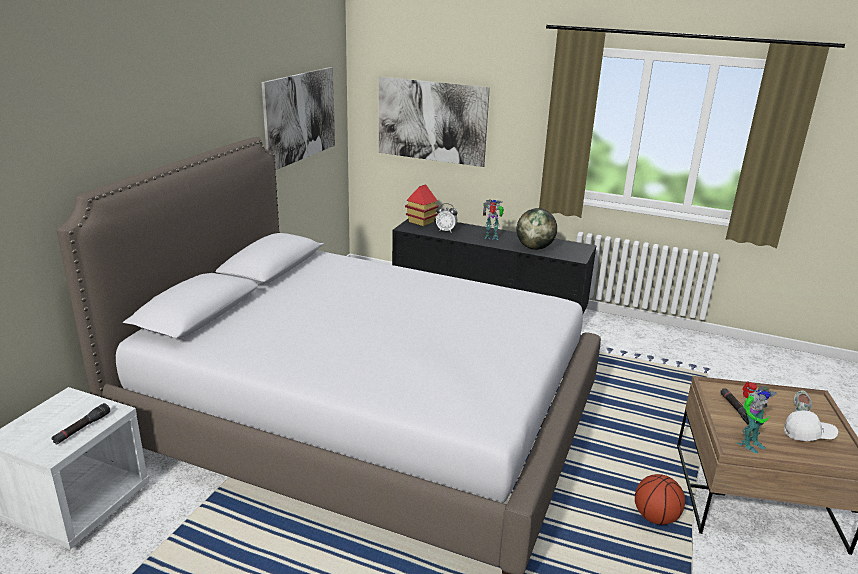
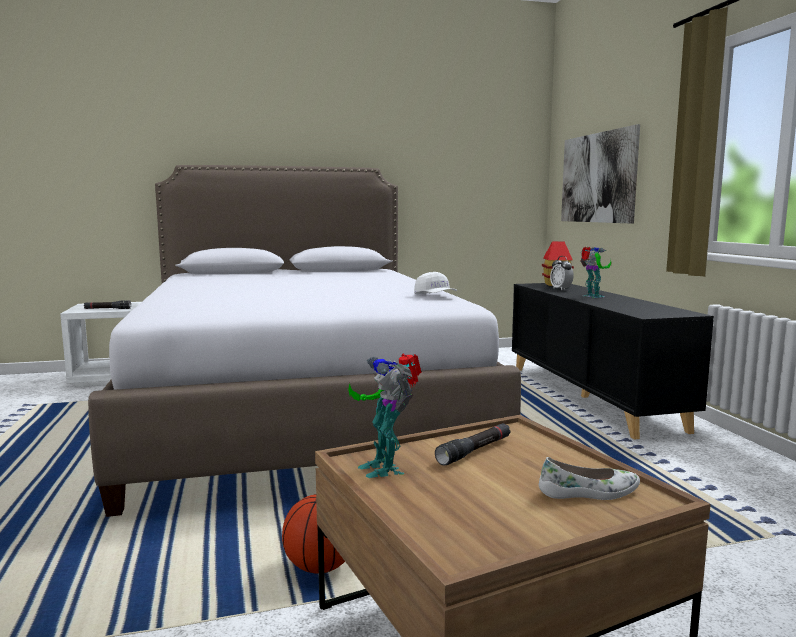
camera: 55 degrees right, 15 degrees down
(300, 116) = (463, 171): picture -> none
(534, 248) = (617, 305): globe -> none
(747, 443) = (385, 467): toy robot -> toy robot turned 45 degrees clockwise
(808, 434) = (497, 506): white cap -> white cap (435, 296)

